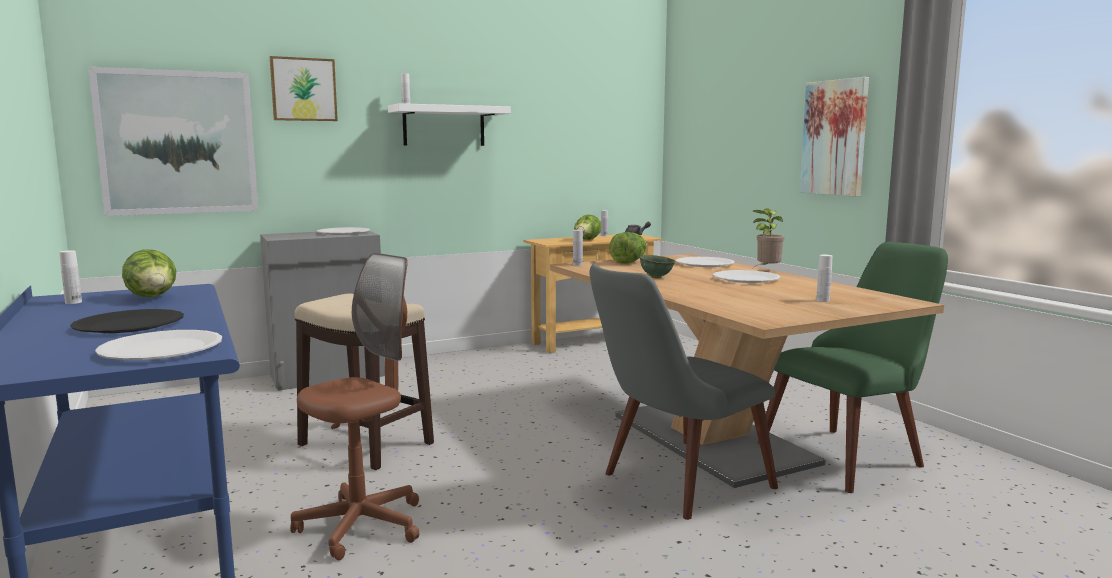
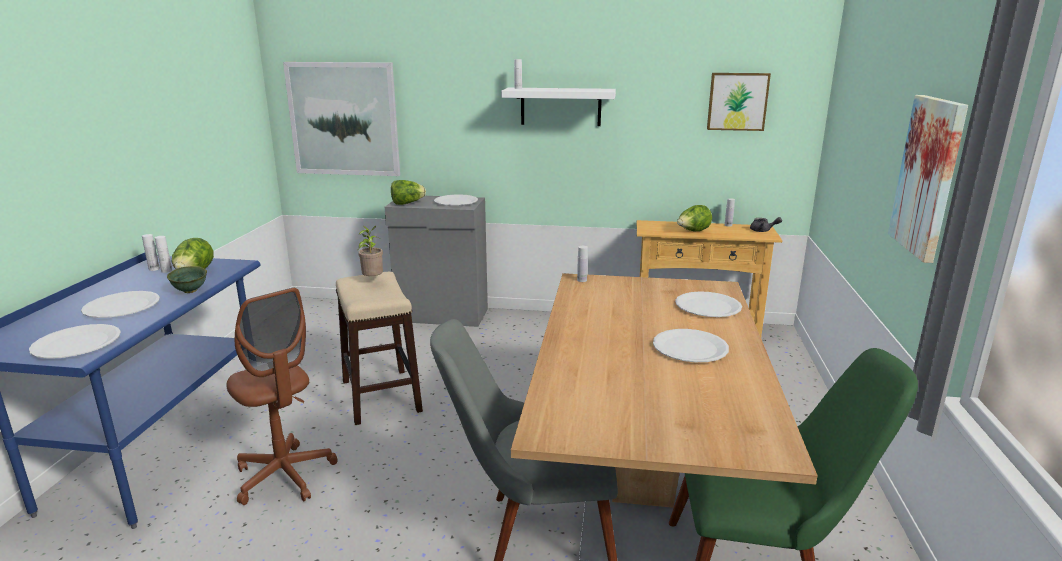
camera: 35 degrees right, 10 degrees up
(129, 325) = (121, 306): black plate -> white plate
(303, 89) = (435, 74): picture -> picture (737, 101)
(362, 526) = (285, 476): brown office chair -> brown office chair turned 60 degrees clockwise
(629, 262) = (638, 286): lettuce -> lettuce (407, 203)
(656, 277) = (606, 321): green bowl -> green bowl (191, 291)
(766, 270) = (749, 337): potted plant -> potted plant (372, 280)
(822, 300) = (681, 417): white bottle -> white bottle (166, 271)

